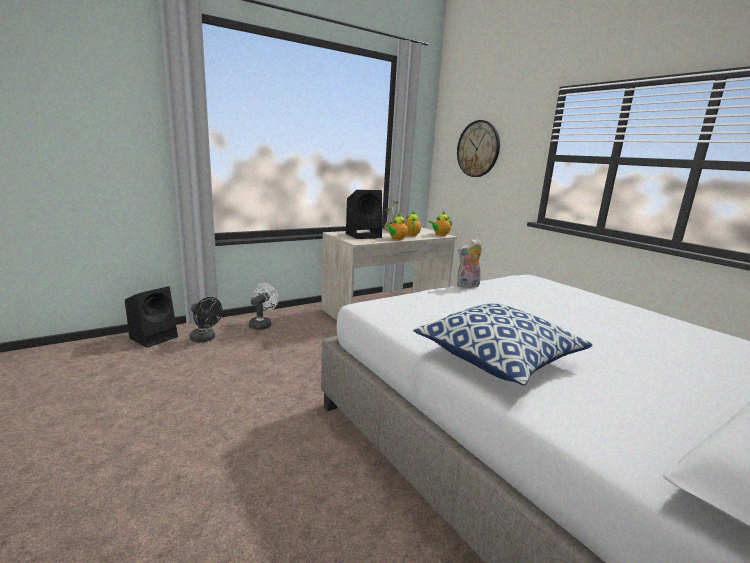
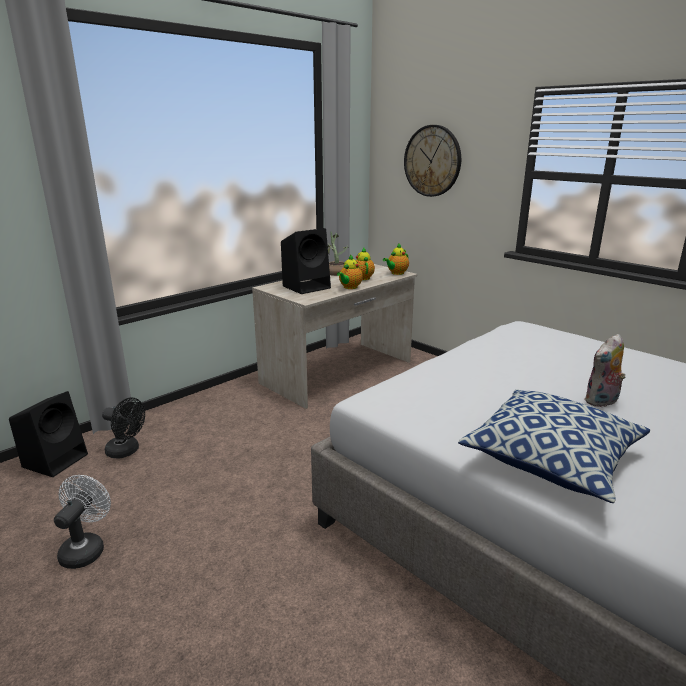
camera: 10 degrees left, 5 degrees up
(262, 324) = (192, 417): white fan -> white fan (86, 548)
(468, 286) = (464, 351): plush toy -> plush toy (602, 402)

